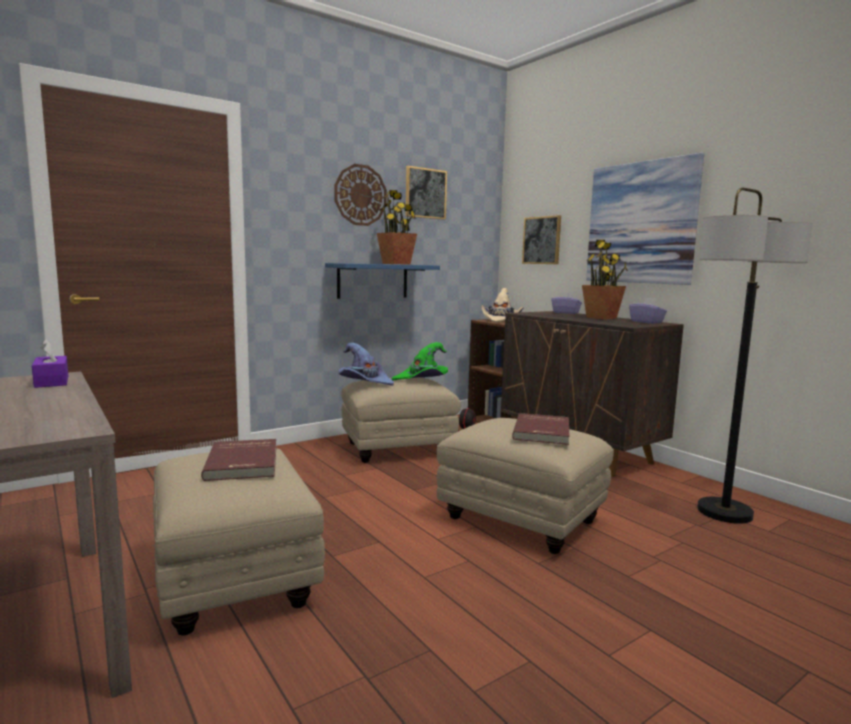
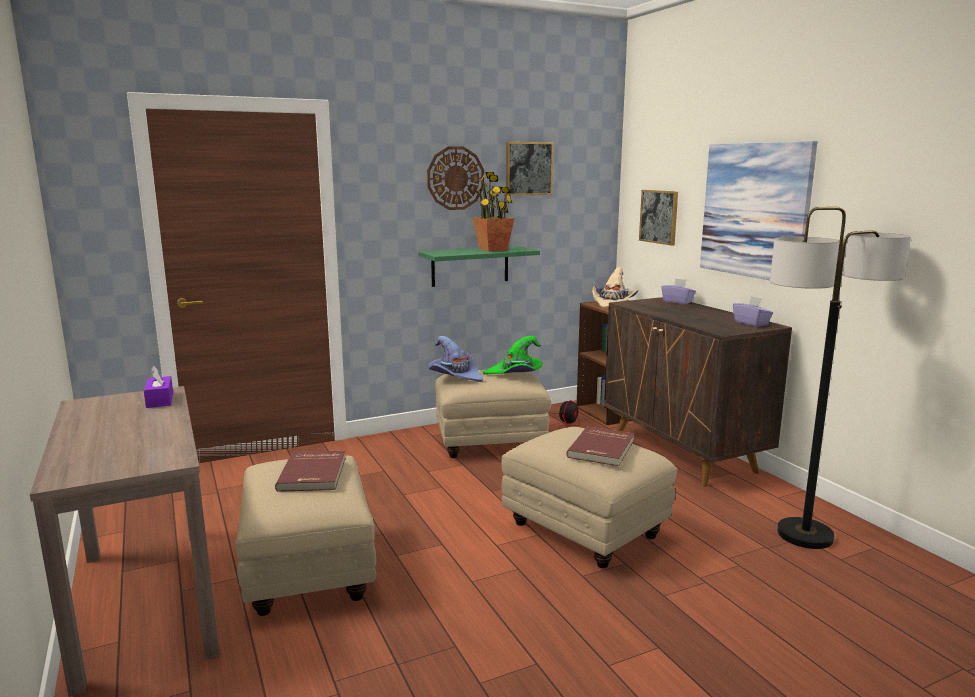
camera: 10 degrees right, 5 degrees up
(372, 281) = (470, 266): blue shelf -> green shelf
(601, 318) = (708, 313): potted plant -> none

